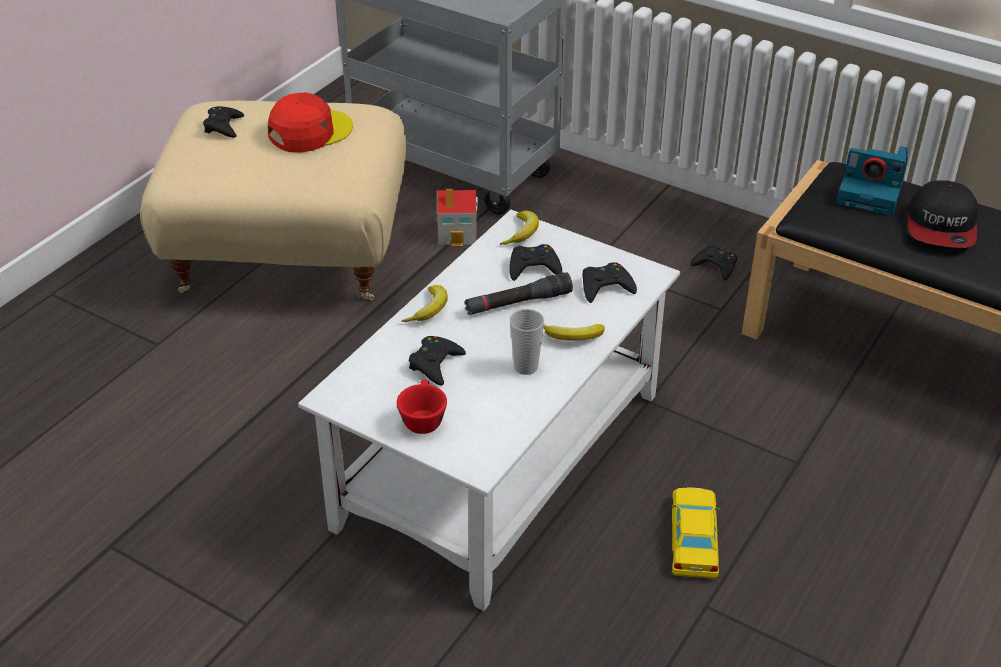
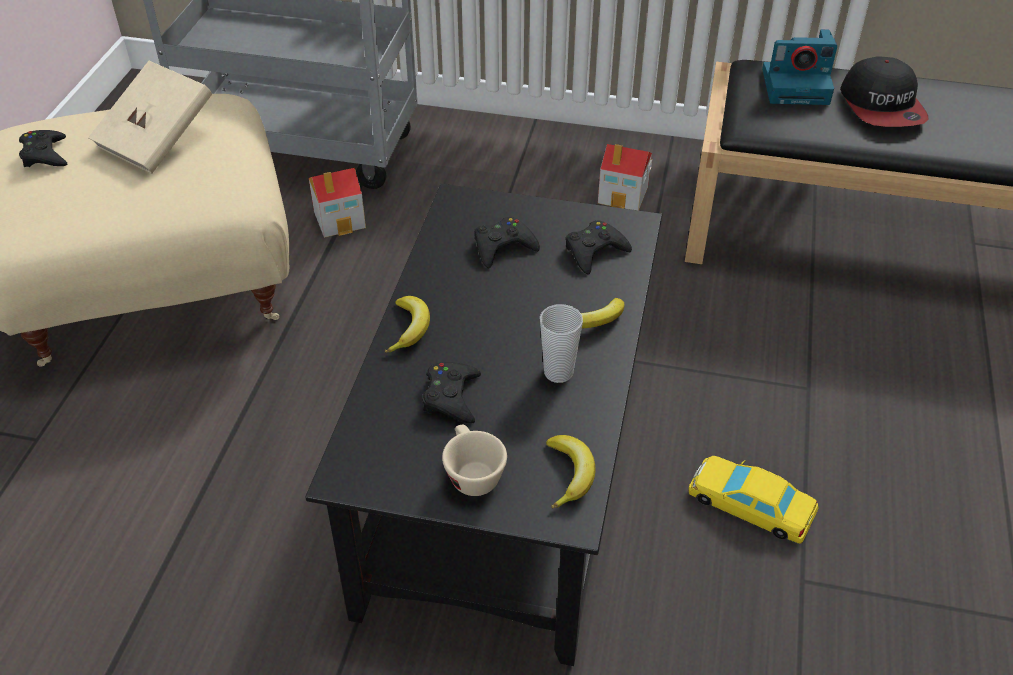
camera: 20 degrees left, 5 degrees up
(309, 132) = (157, 140): red cap -> beige book
(422, 418) = (471, 473): red cup -> beige cup
(501, 457) = (505, 469): white coffee table -> black coffee table
(518, 303) = (508, 294): black flashlight -> none
(522, 233) = (469, 208): banana -> banana (569, 474)
(693, 537) = (750, 503): yellow toy car -> yellow toy car turned 45 degrees counterclockwise
(715, 266) = (623, 195): black game controller -> toy house

